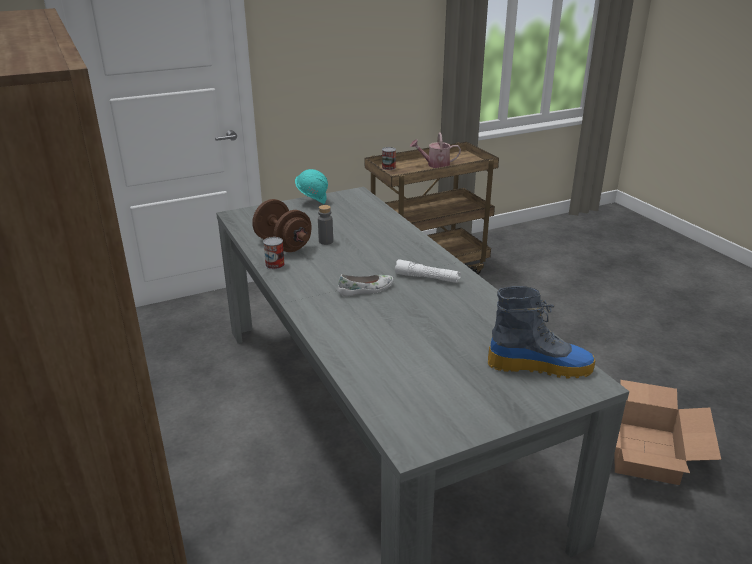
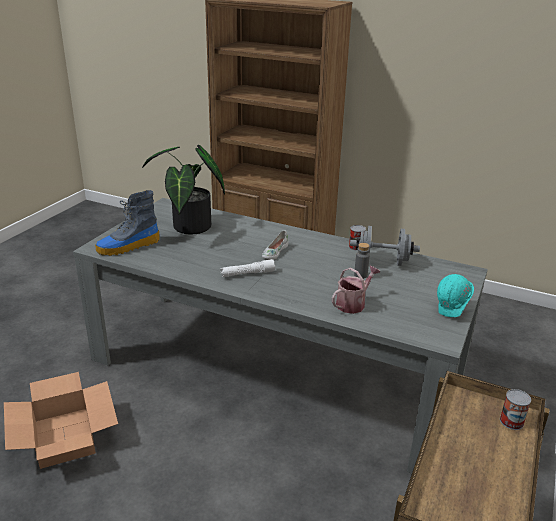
camera: 140 degrees right, 0 degrees up
(283, 244) = (382, 262): brown dumbbell -> grey dumbbell
(427, 366) = (188, 228): none -> potted plant
(435, 165) = (478, 468): watering can -> watering can (353, 303)

